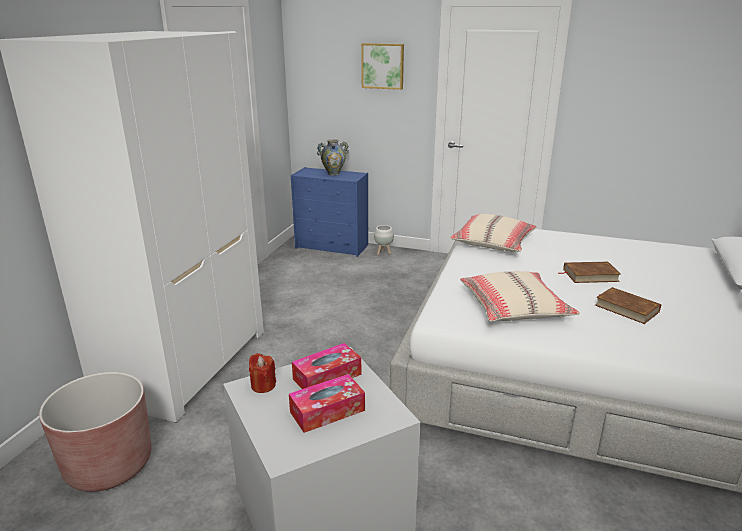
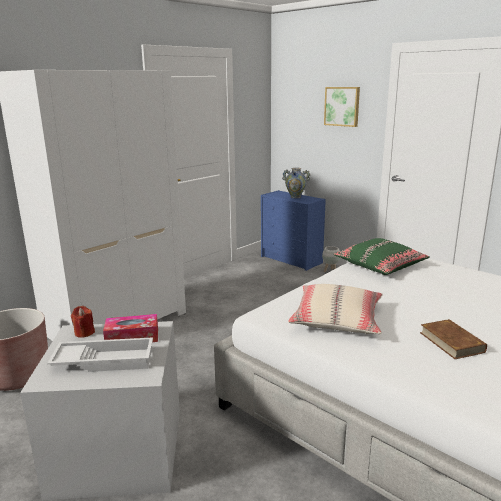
camera: 25 degrees right, 5 degrees down
(327, 411) = (105, 360): tissue box -> white tray
(493, 242) = (380, 265): beige pillow -> green pillow
(590, 275) = (446, 307): brown book -> none

